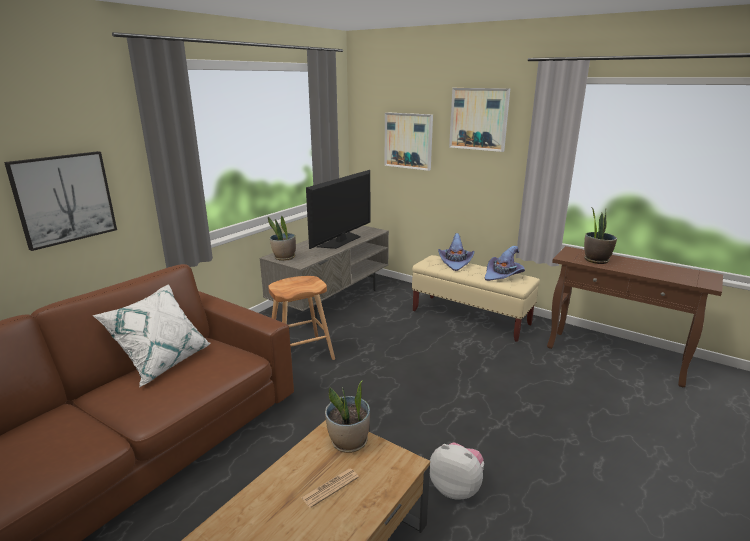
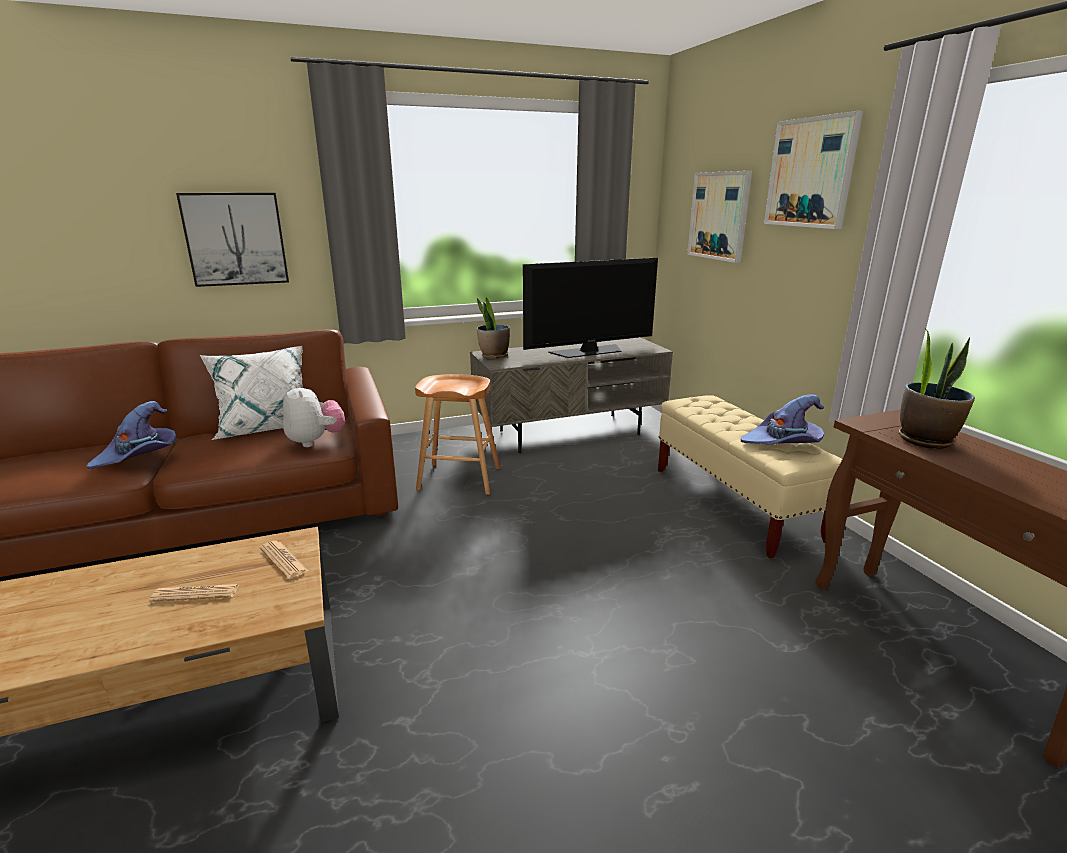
camera: 35 degrees right, 0 degrees up
(349, 442) = (283, 560): potted plant -> newspaper
(455, 262) = (730, 410): purple hat -> purple hat (139, 455)
(456, 487) = (427, 697): plush toy -> plush toy (315, 441)

